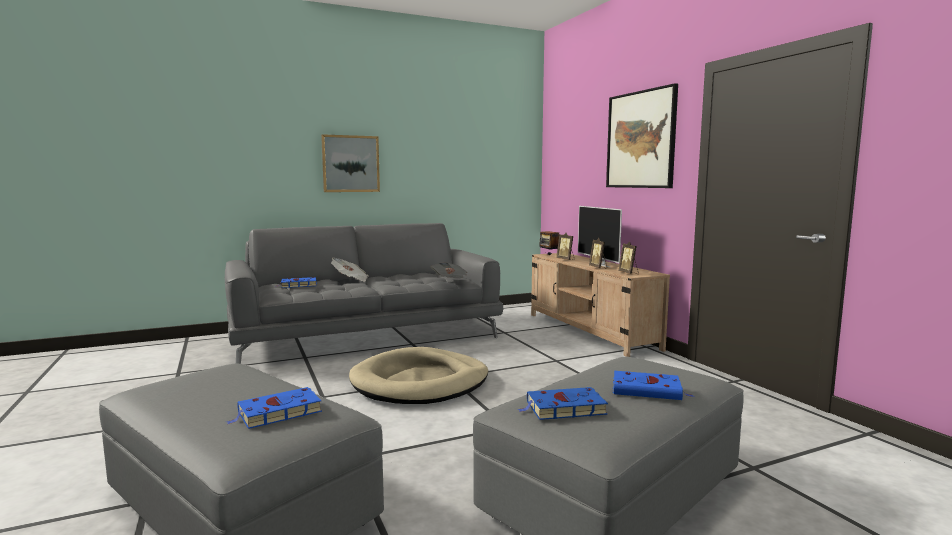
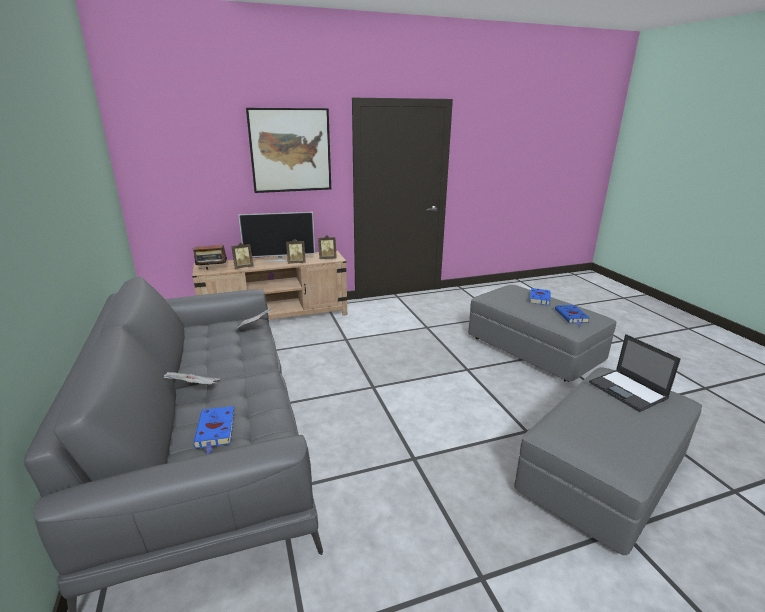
camera: 85 degrees left, 15 degrees up
(277, 413) = (628, 391): blue book -> laptop
(350, 164) = (42, 230): picture -> none
(420, 382) = (383, 402): beige dog bed -> none

